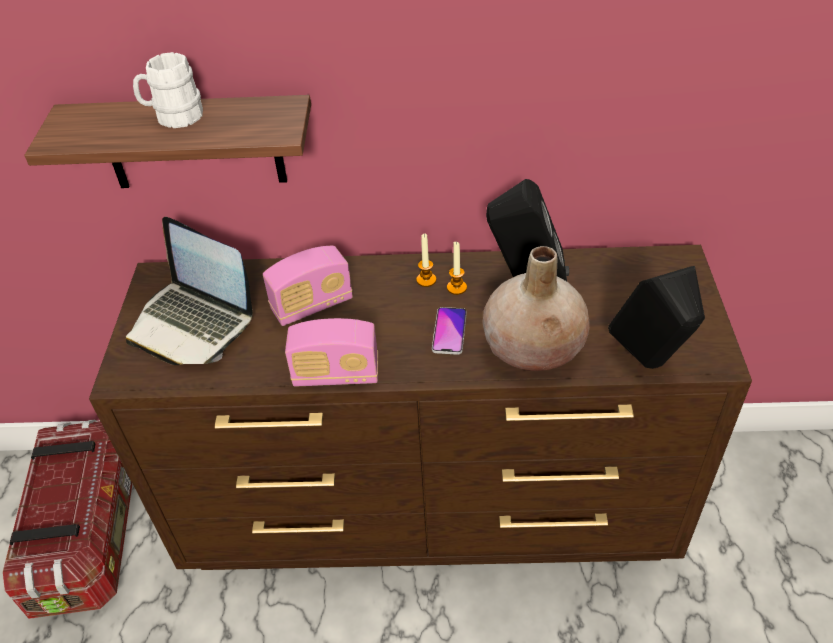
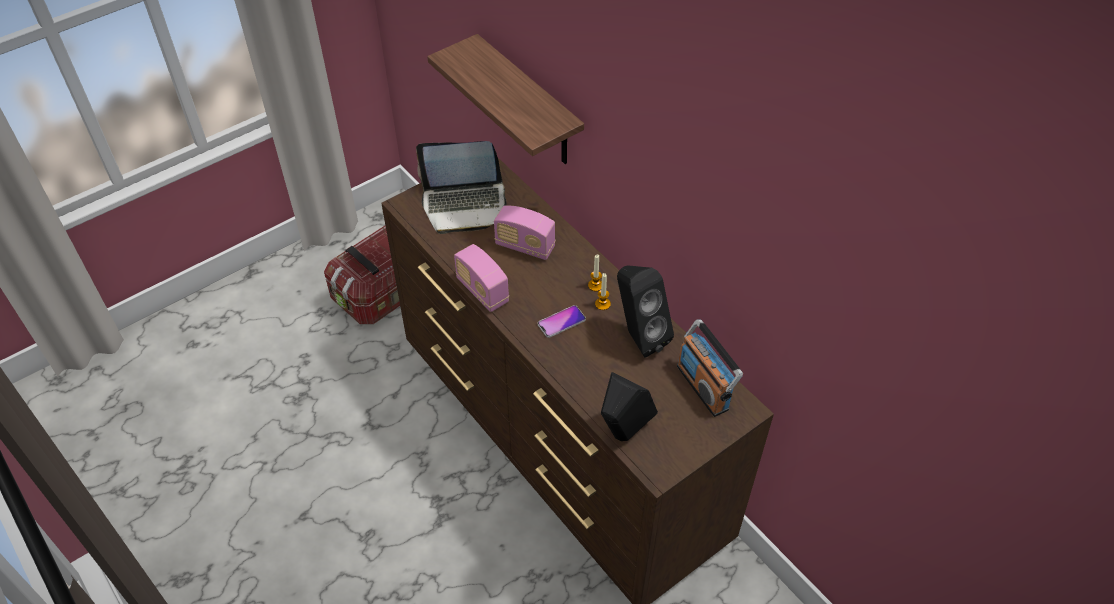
camera: 50 degrees right, 5 degrees up
(174, 117) = (508, 85): white mug -> none
(193, 323) = (465, 205): laptop -> laptop turned 90 degrees counterclockwise
(534, 349) = (583, 371): beige vase -> none
(631, 272) = (703, 387): none -> radio

